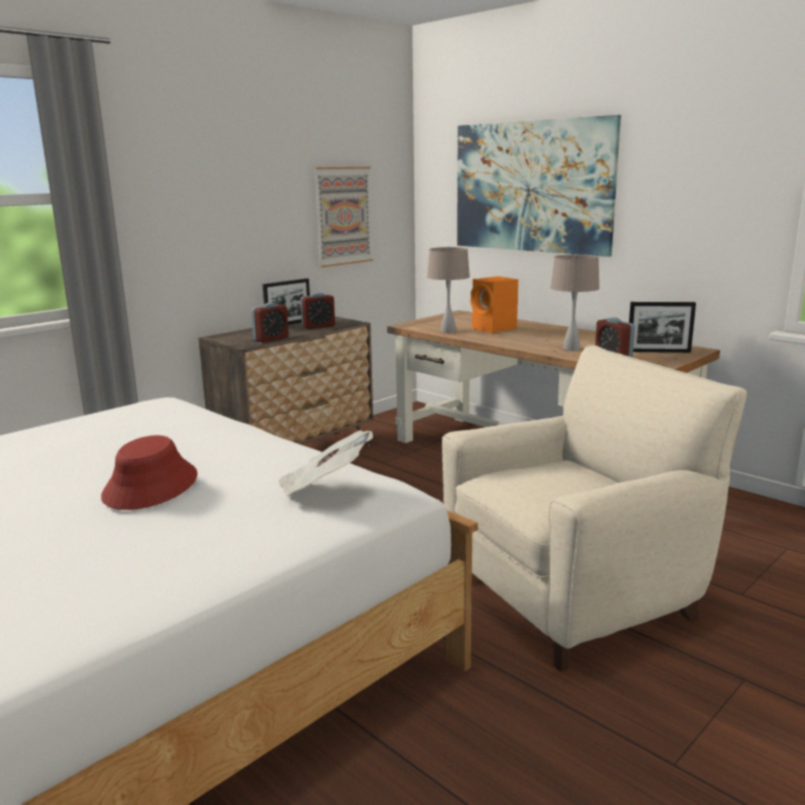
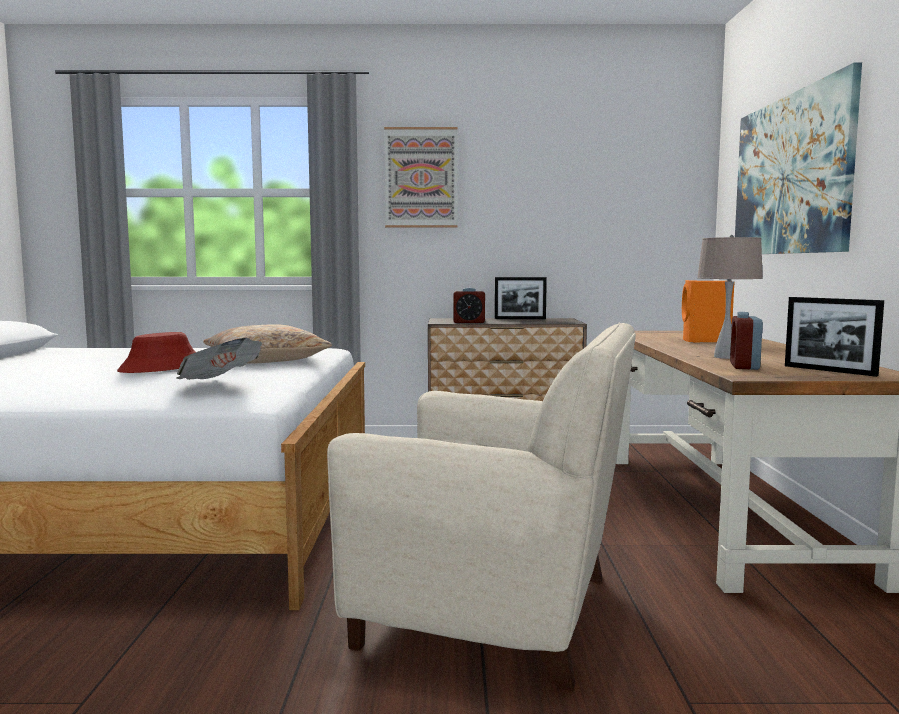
camera: 45 degrees right, 10 degrees down
(180, 437) = (266, 360): none -> beige pillow
(318, 326) = (534, 321): alarm clock -> none
(343, 216) = (609, 221): picture -> picture (421, 178)
(448, 331) = (650, 337): beige table lamp -> none

